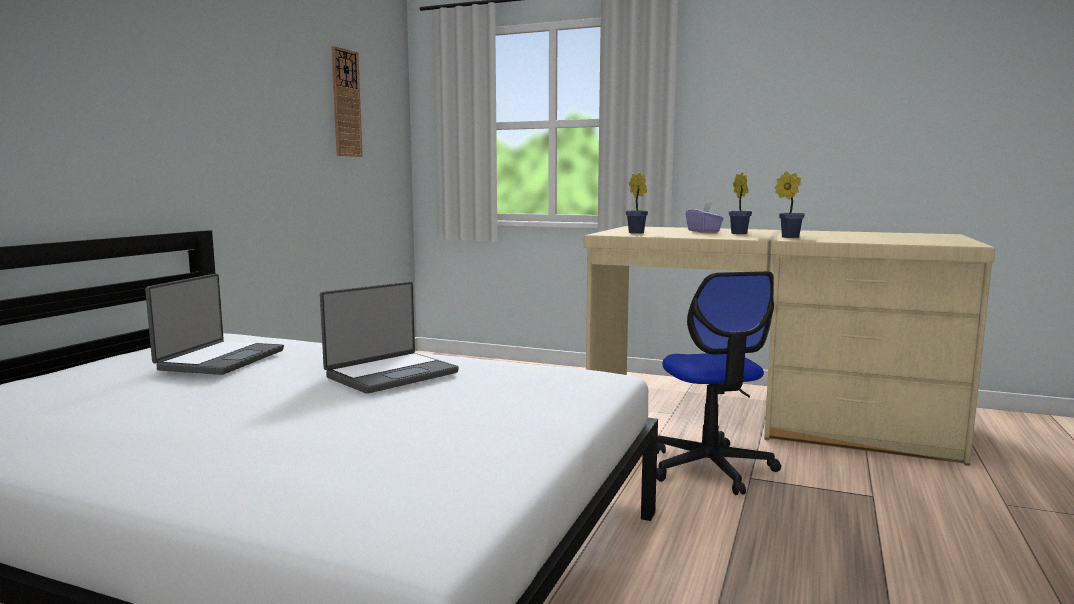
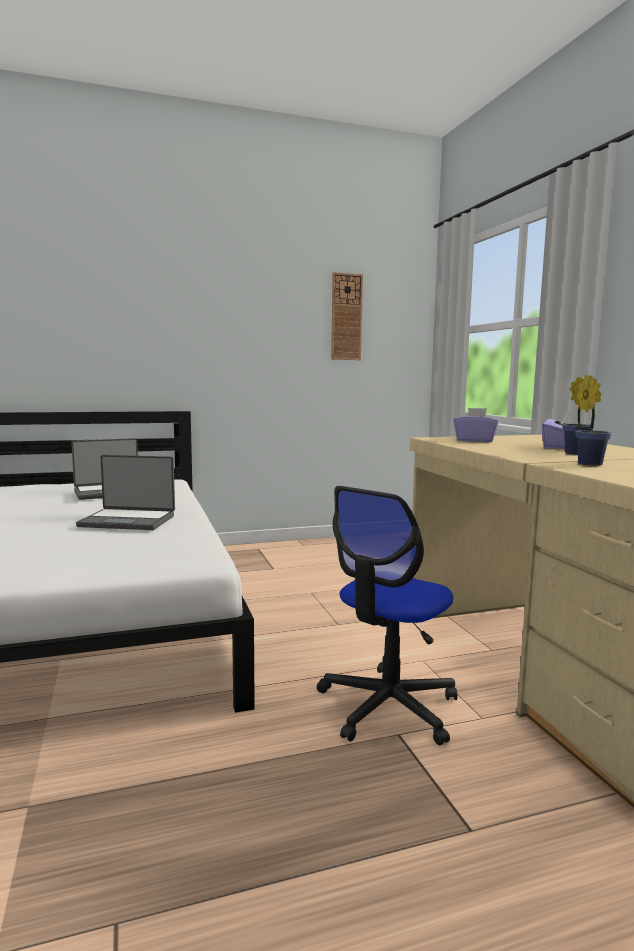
camera: 50 degrees right, 0 degrees up
(638, 233) = (475, 440): potted plant -> purple tissue box

